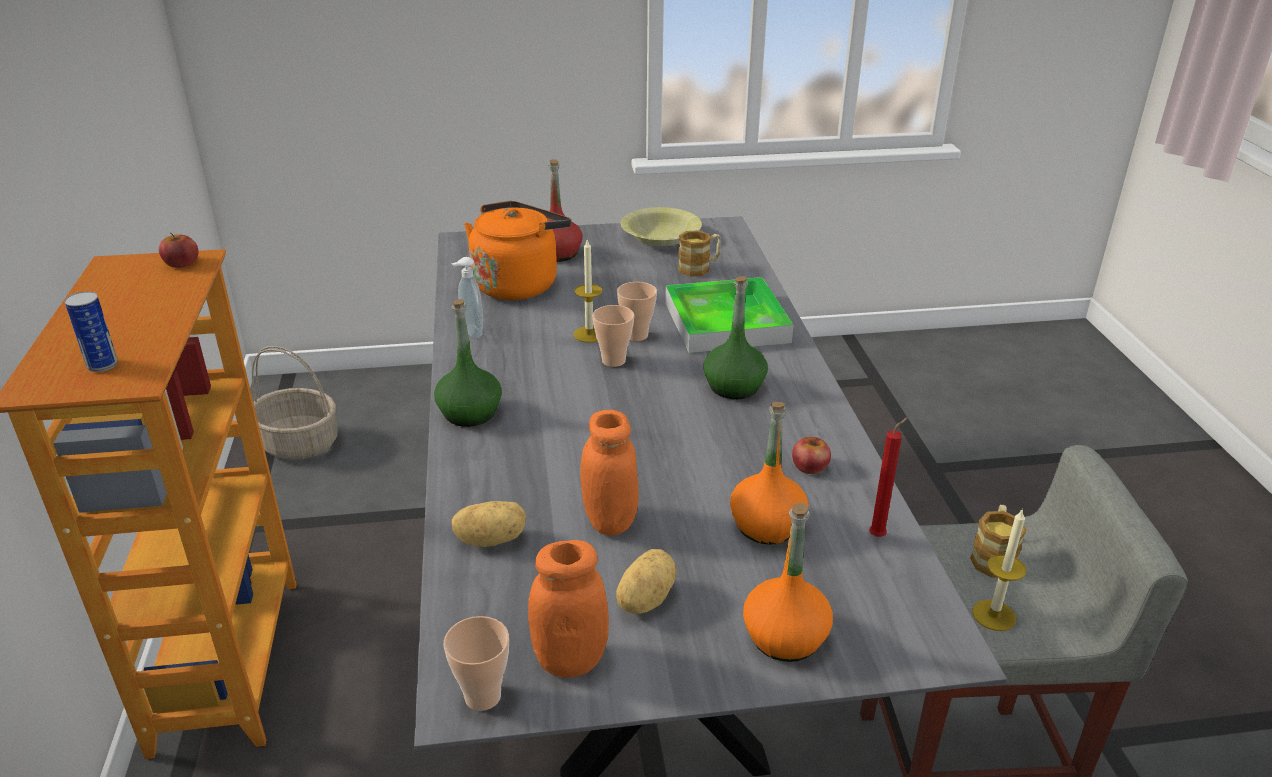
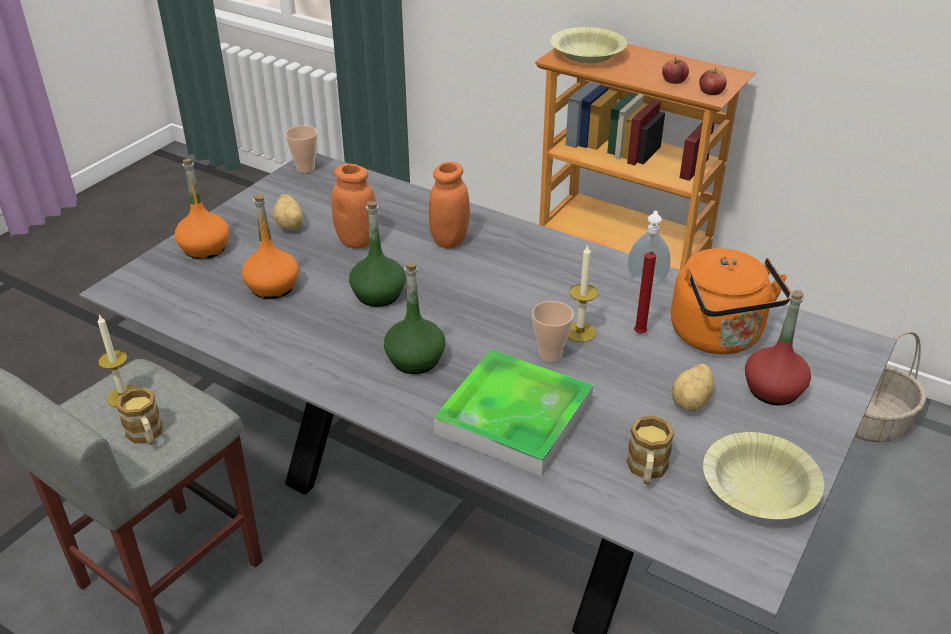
camera: 130 degrees right, 5 degrees up
(102, 365) = (587, 55): can -> yellow bowl
(469, 413) = (528, 239): green bottle -> green bottle (378, 294)
(491, 539) = (397, 204): potato -> potato (692, 401)
(570, 660) = (289, 193): orange jar -> orange jar (450, 240)
(613, 361) = (524, 323): cup -> none
(810, 466) = (289, 336): apple -> apple (674, 80)
(879, 535) = (202, 320): red candle -> red candle (639, 335)

